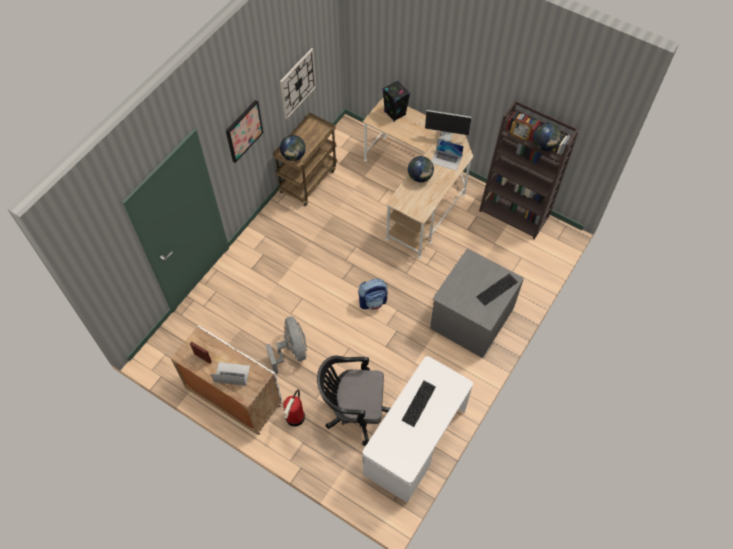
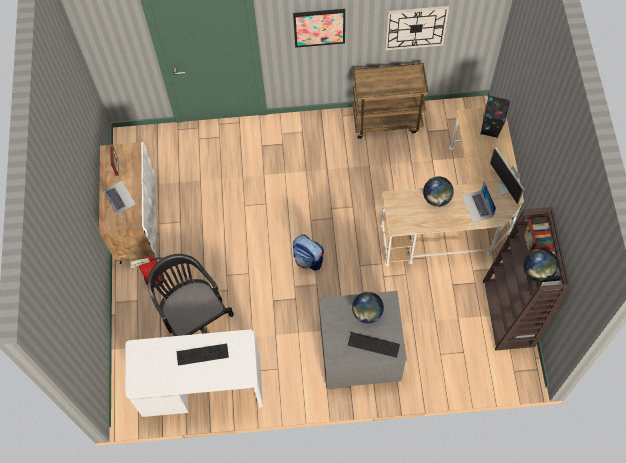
camera: 55 degrees right, 5 degrees up
(291, 352) = (210, 233): grey fan -> none
(293, 156) = (367, 86): globe -> globe (367, 313)

